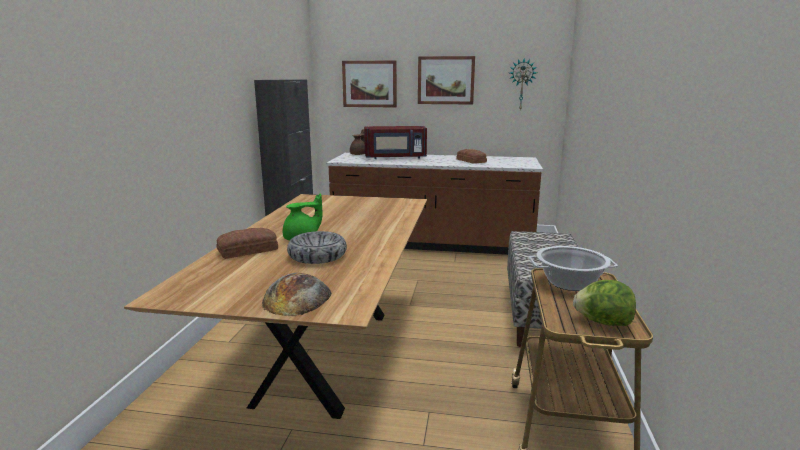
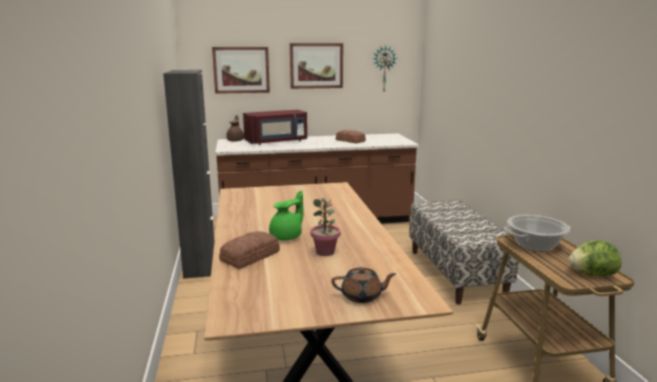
camera: 20 degrees left, 0 degrees up
(297, 298) = (362, 296): bread -> brown teapot
(317, 256) = (325, 252): bowl -> potted plant

